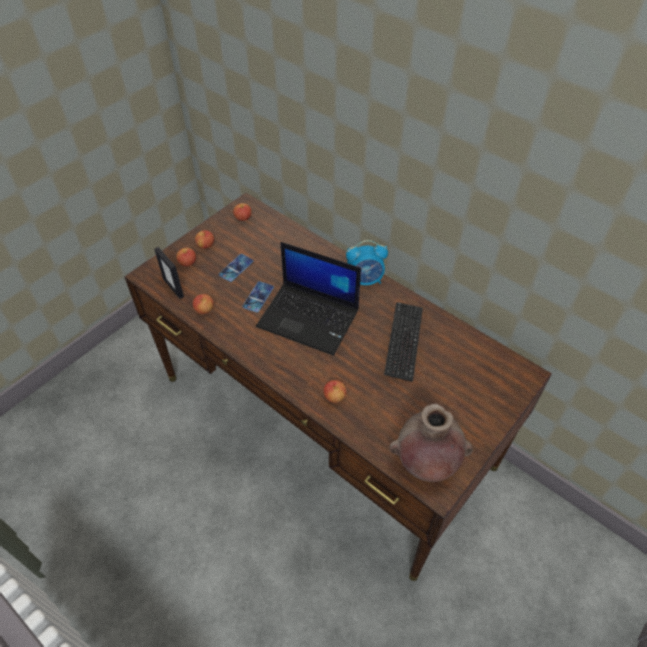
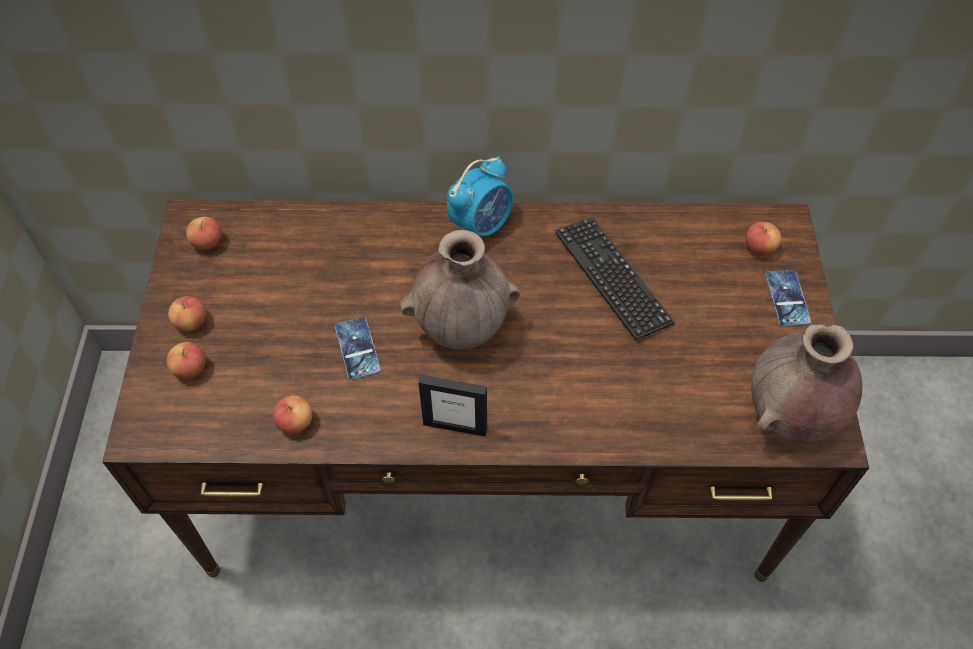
camera: 40 degrees left, 5 degrees up
(173, 288) = (210, 423): picture frame -> picture frame (455, 426)
(236, 268) = (278, 327): phone -> phone (787, 298)
(310, 318) = (462, 329): laptop -> brown vase
(334, 396) = (602, 414): apple -> apple (759, 248)

